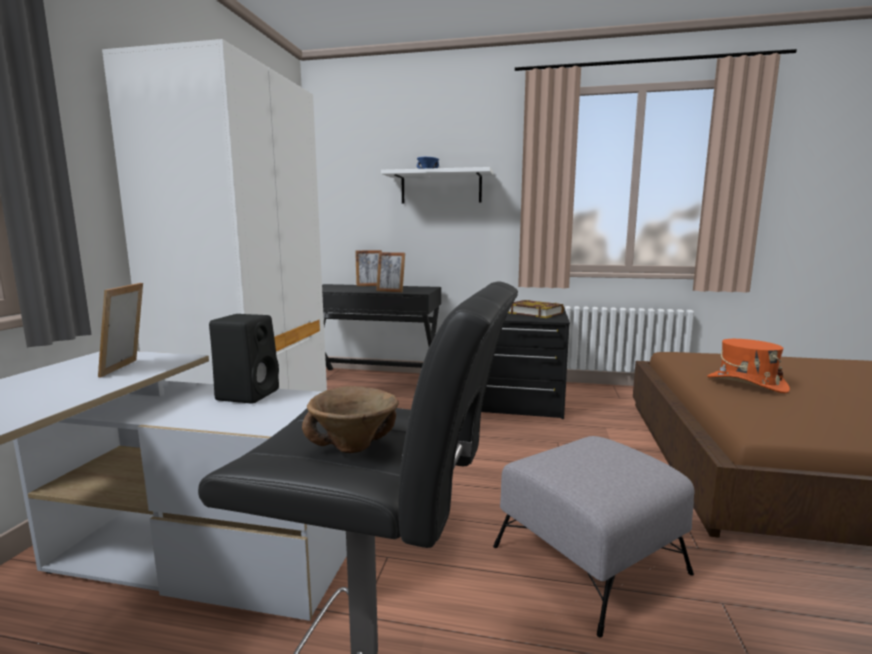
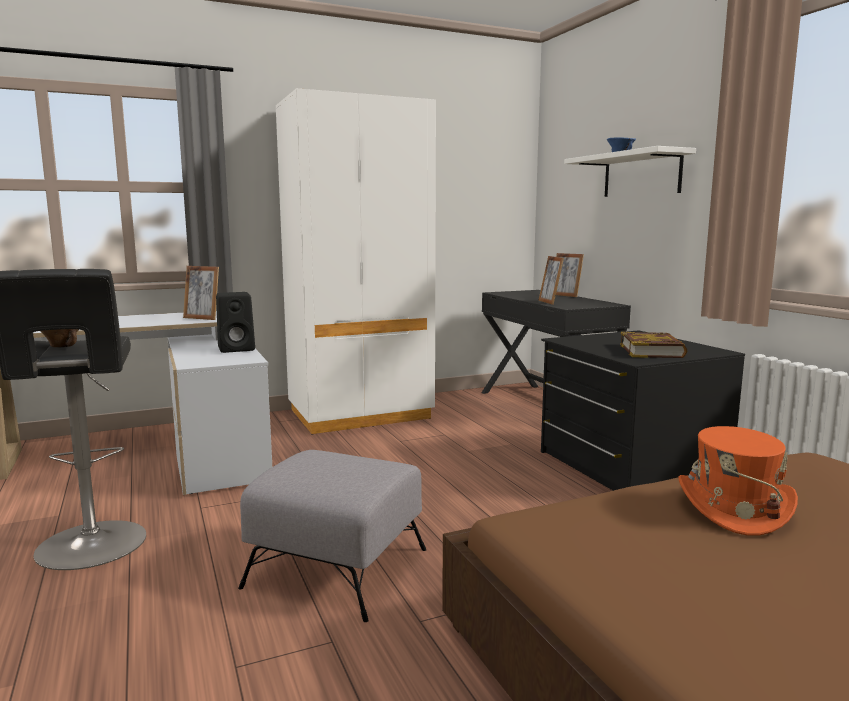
camera: 55 degrees right, 0 degrees up
(126, 368) = (202, 318): picture frame -> picture frame turned 120 degrees counterclockwise

